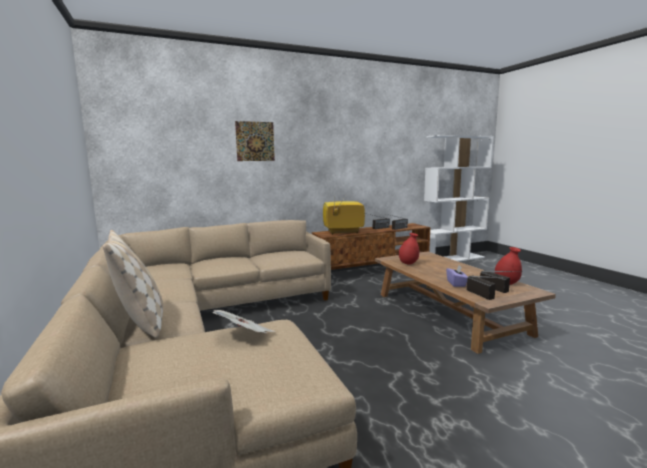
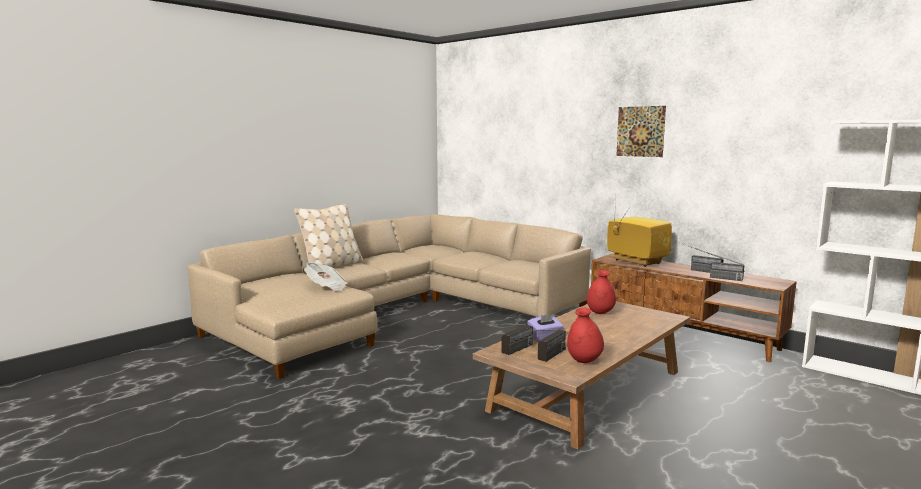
camera: 65 degrees right, 0 degrees up
(255, 141) = (557, 133): picture -> picture (640, 131)

